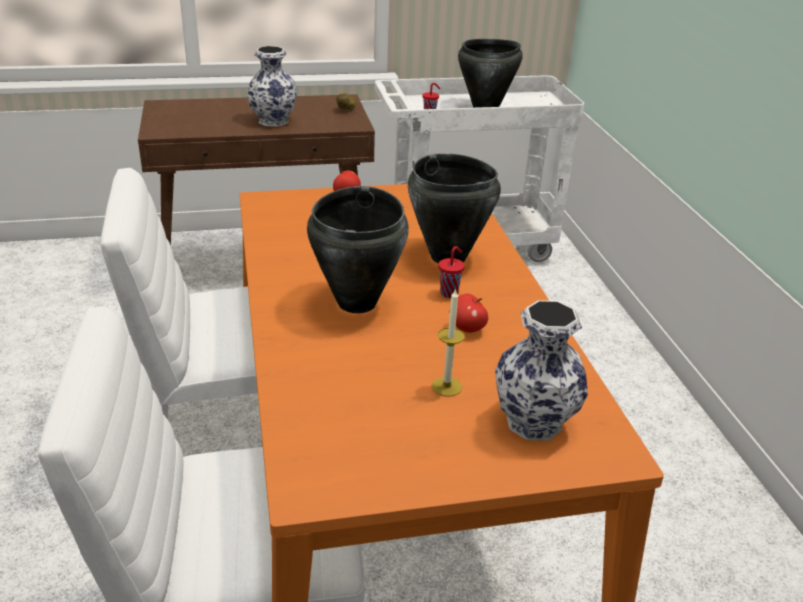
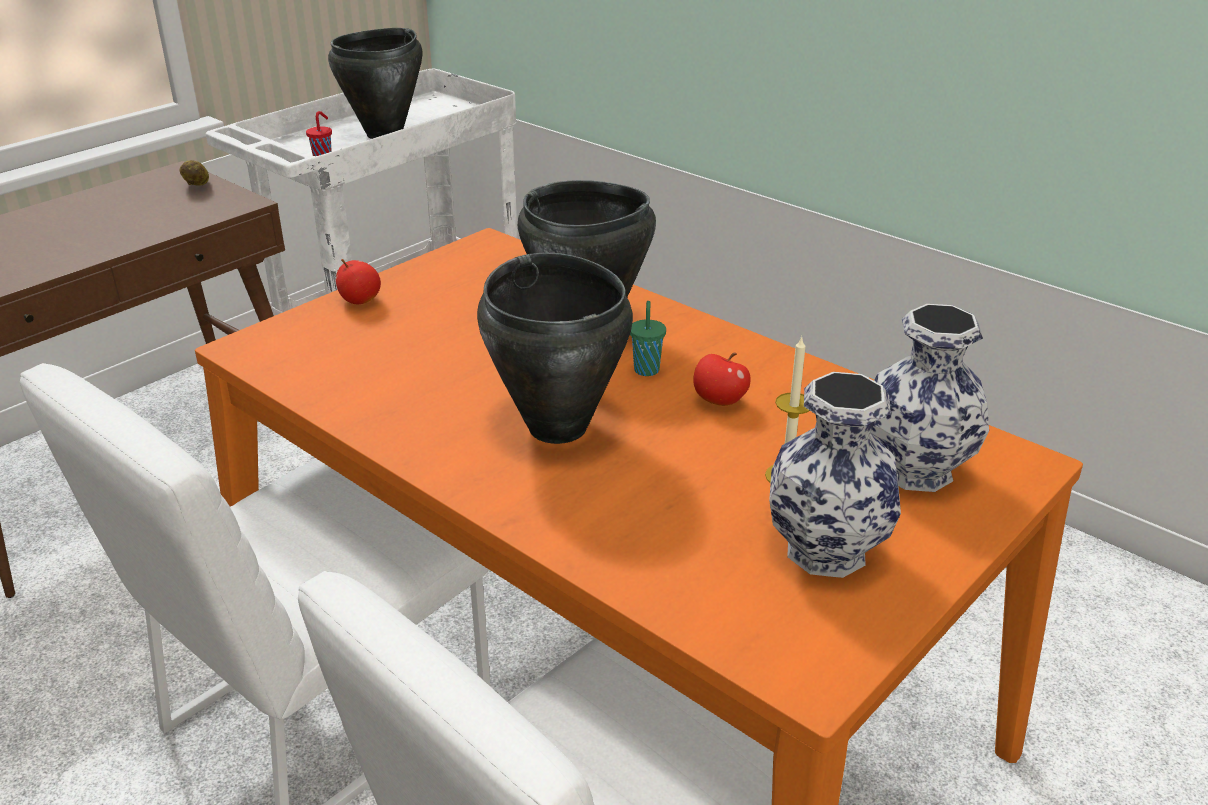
camera: 35 degrees left, 0 degrees up
(274, 121) = (106, 232): vase -> vase (825, 549)
(450, 293) = (646, 369): red cup -> green cup

